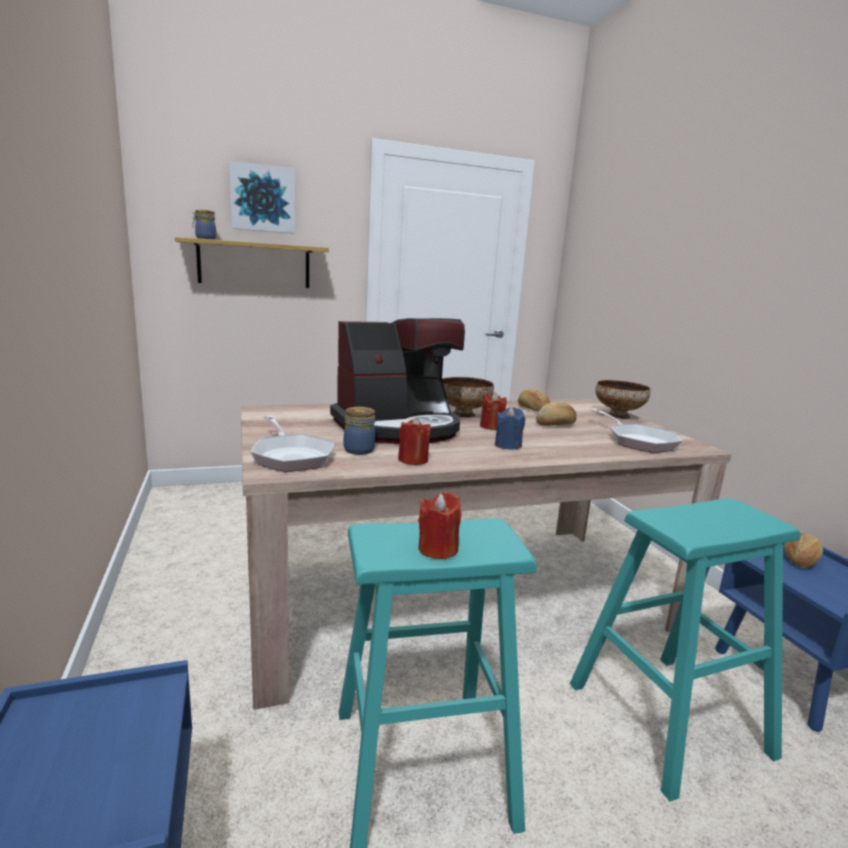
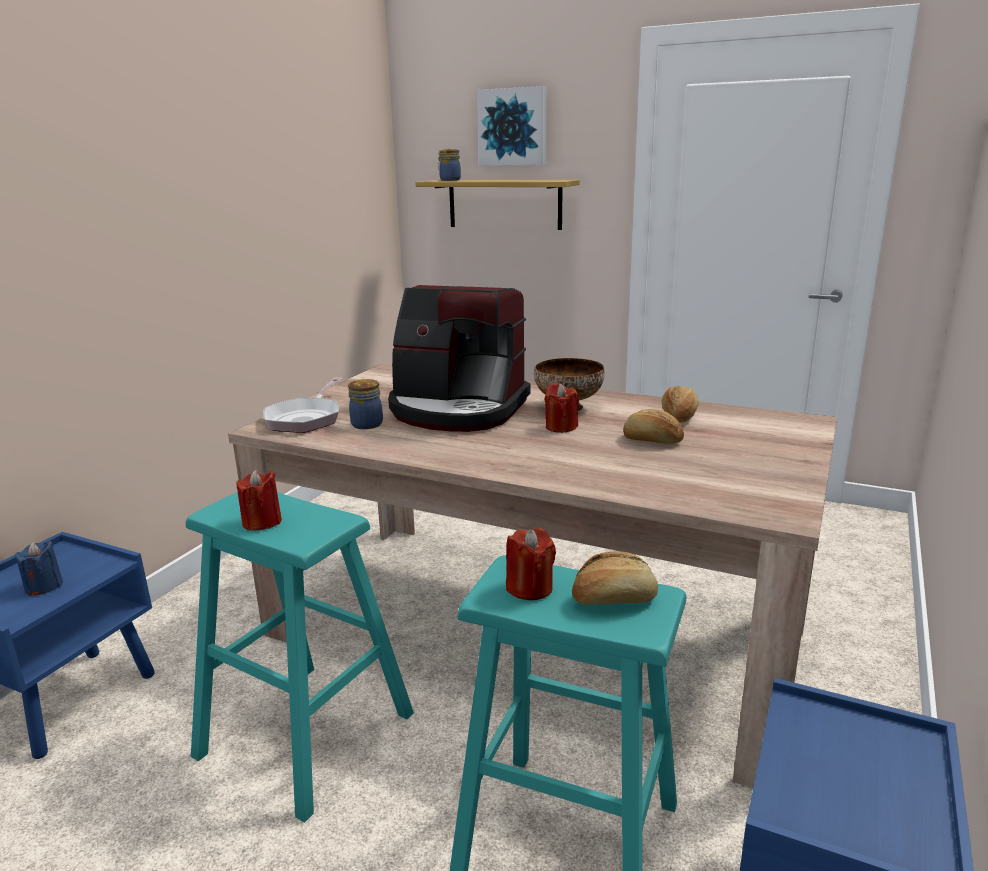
camera: 45 degrees right, 5 degrees up
(413, 460) = (387, 443): red candle -> red candle (530, 588)
(508, 445) = (517, 451): blue candle -> blue candle (44, 586)
(619, 415) = (796, 447): bowl -> none
(638, 441) = (709, 485): frying pan -> none
(799, 559) = (872, 746): bread -> bread (613, 598)

